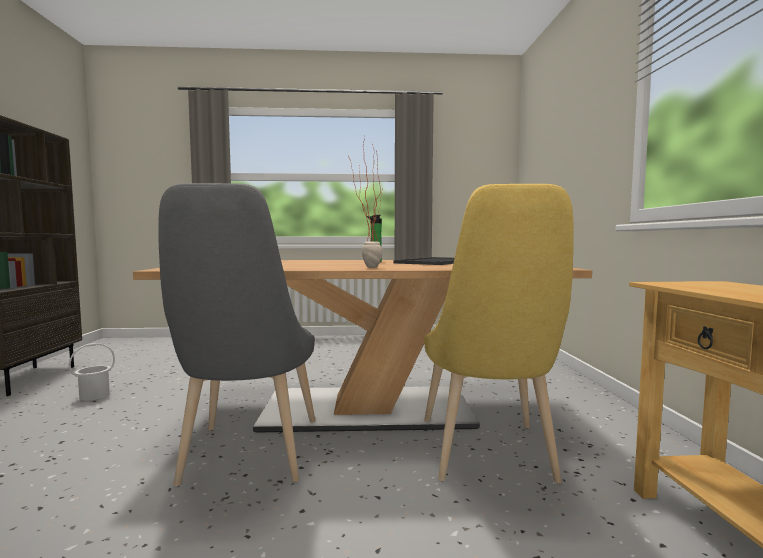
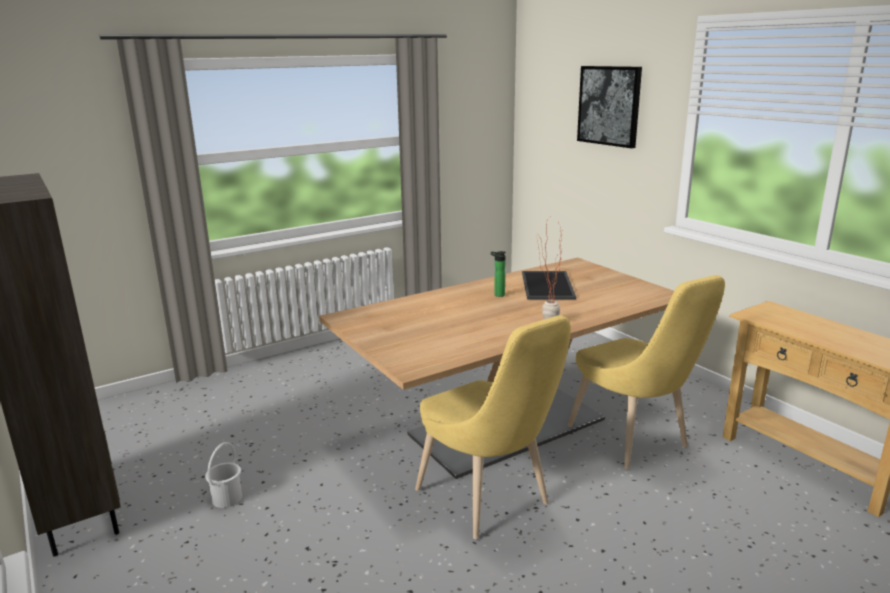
camera: 30 degrees left, 15 degrees up
(248, 458) = (488, 501): grey chair -> yellow chair
(575, 119) = (609, 105): none -> picture

